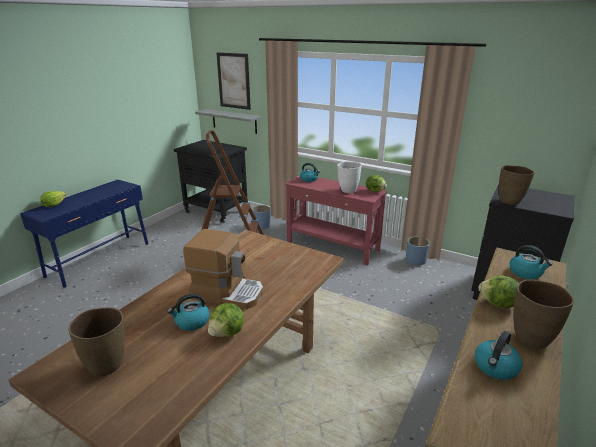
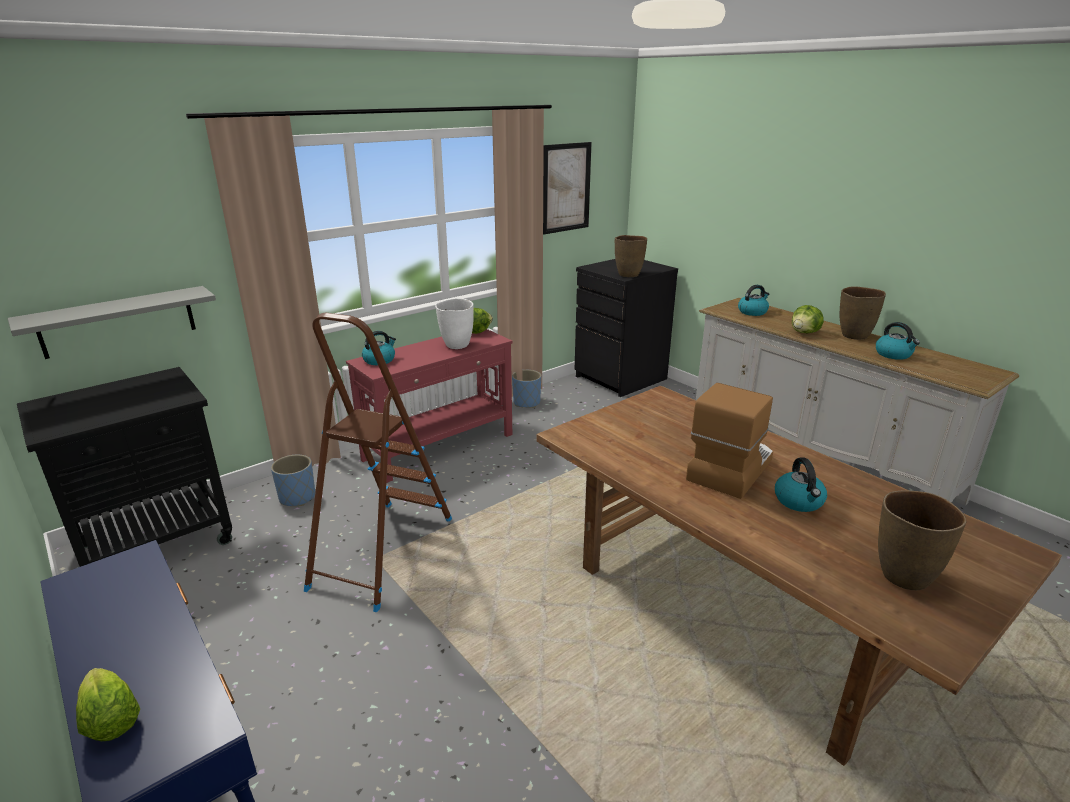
camera: 70 degrees left, 0 degrees up
(227, 333) = (822, 478): lettuce -> none
(234, 81) = (99, 224): picture -> picture (566, 188)

